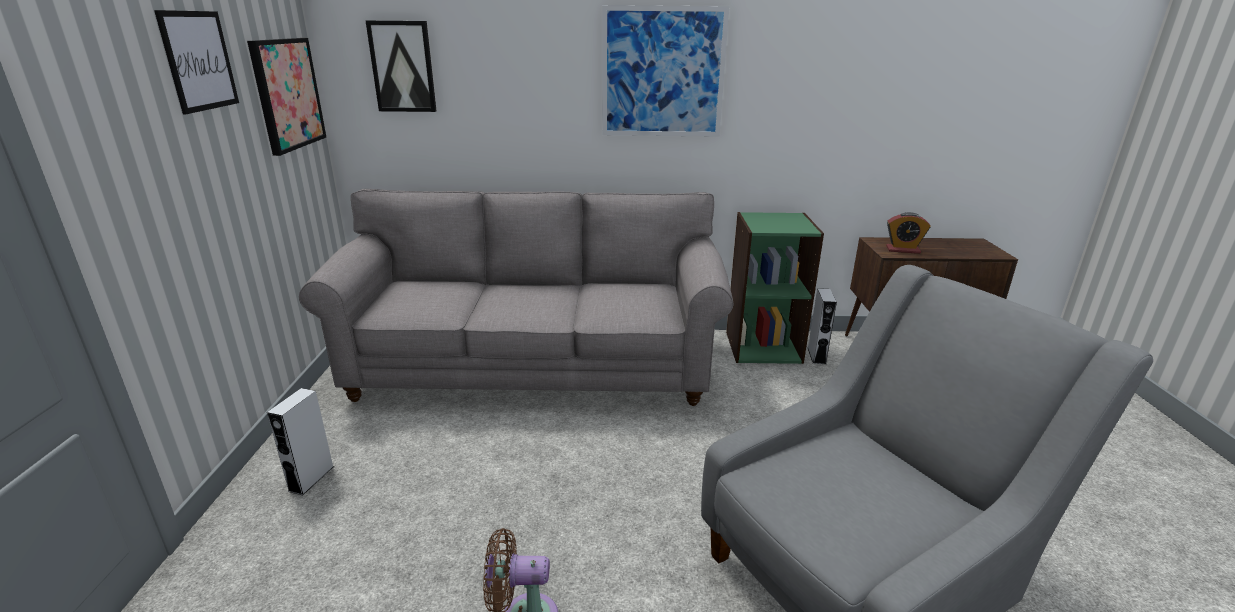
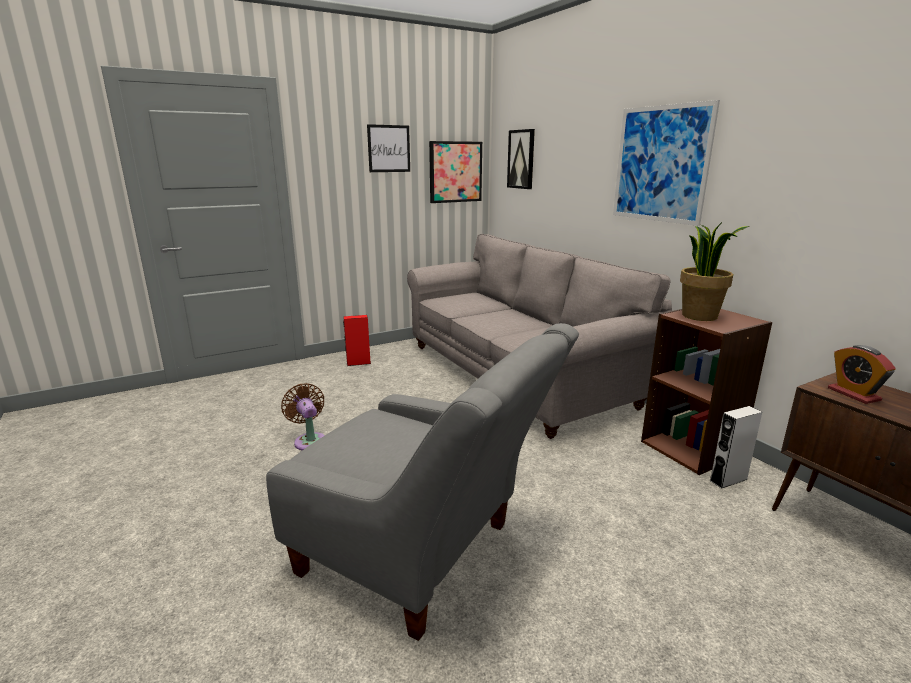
camera: 60 degrees right, 5 degrees down
(311, 478) = (358, 363): grey speaker -> red speaker
(763, 347) = (691, 448): green bookcase -> brown bookcase
(771, 224) = (700, 316): none -> potted plant

